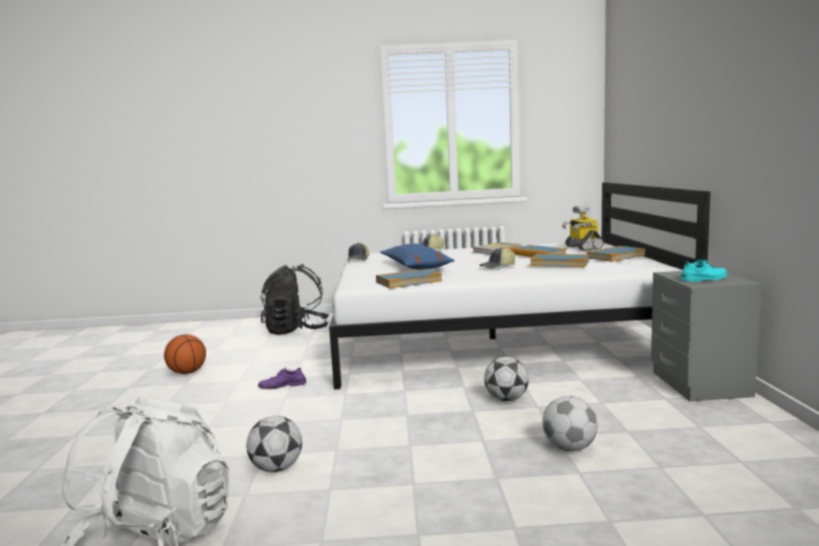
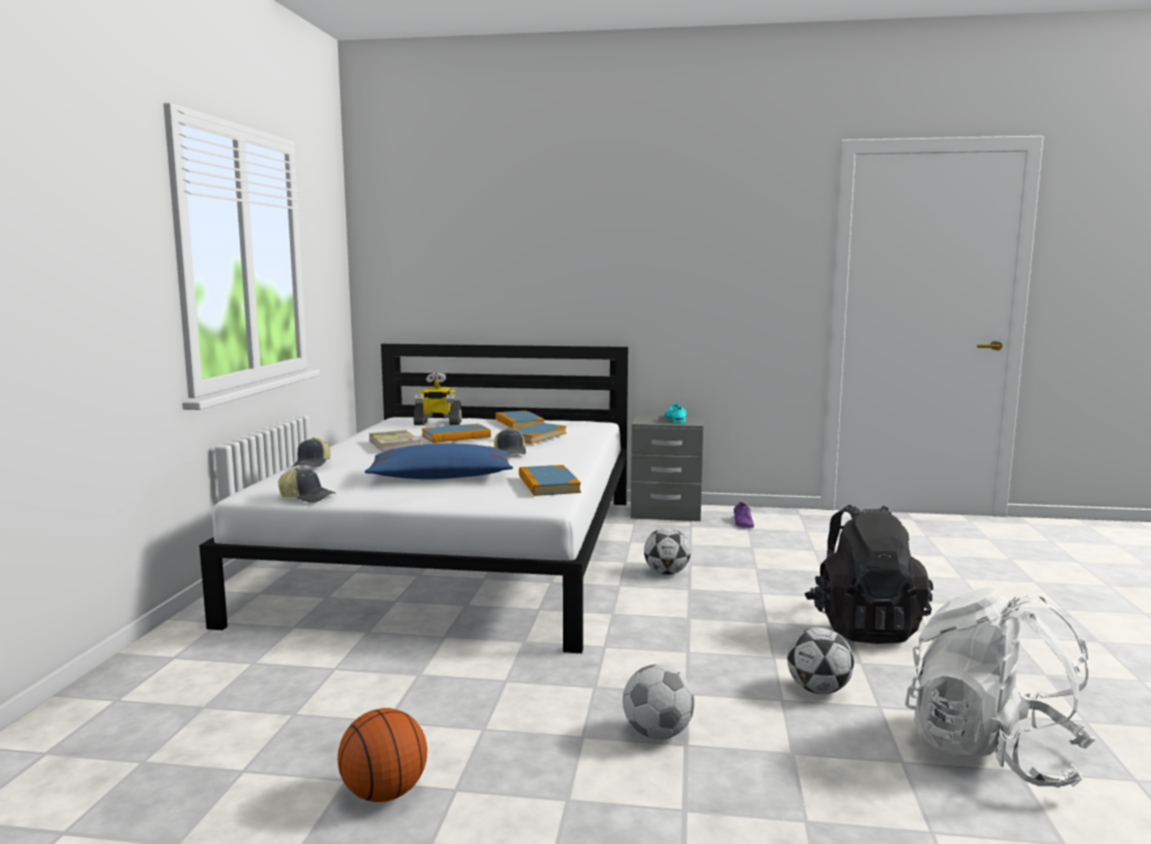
camera: 80 degrees left, 0 degrees up
(282, 385) = (540, 689): purple shoe -> purple shoe (743, 523)
(296, 330) = (218, 679): black backpack -> black backpack (864, 627)
(569, 448) = (780, 567): football -> football (657, 733)

